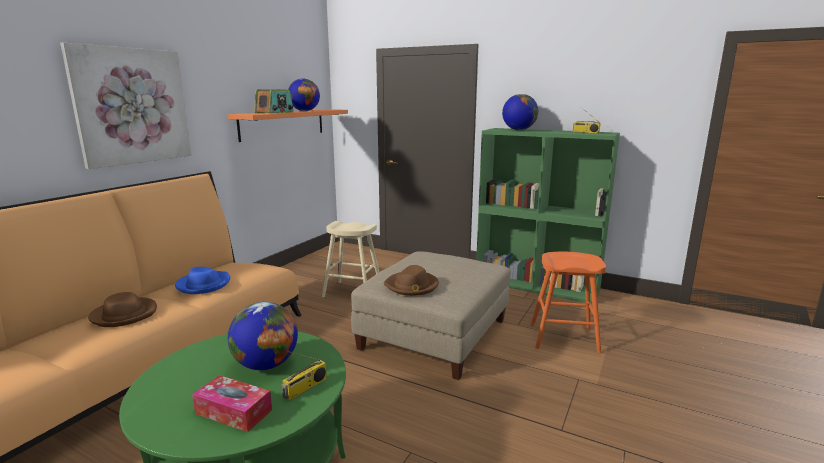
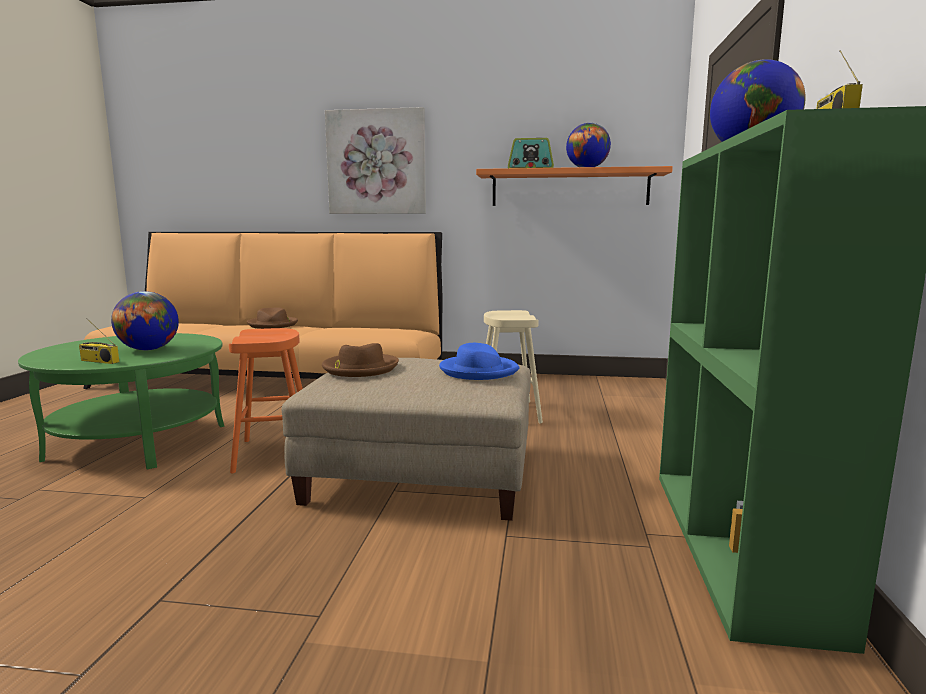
camera: 70 degrees right, 5 degrees down
(203, 284) = (342, 327): blue hat -> blue hat (478, 371)
(233, 412) = (75, 353): tissue box -> none
(563, 338) = (484, 592): orange stool -> orange stool (275, 453)

